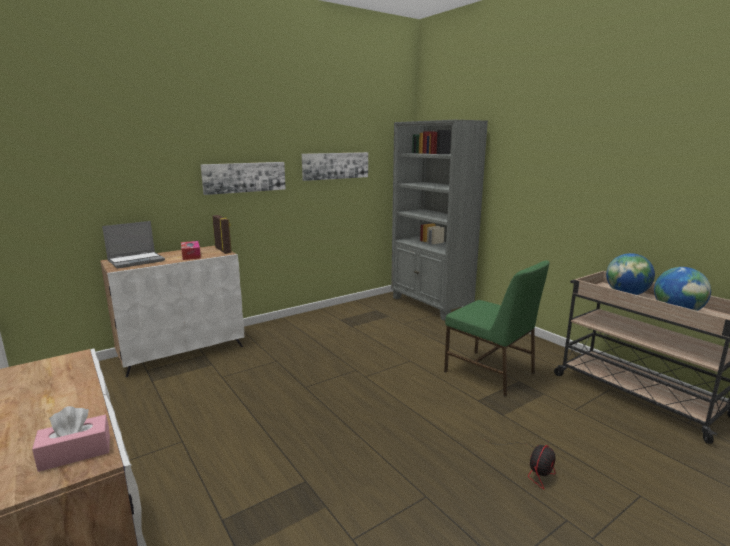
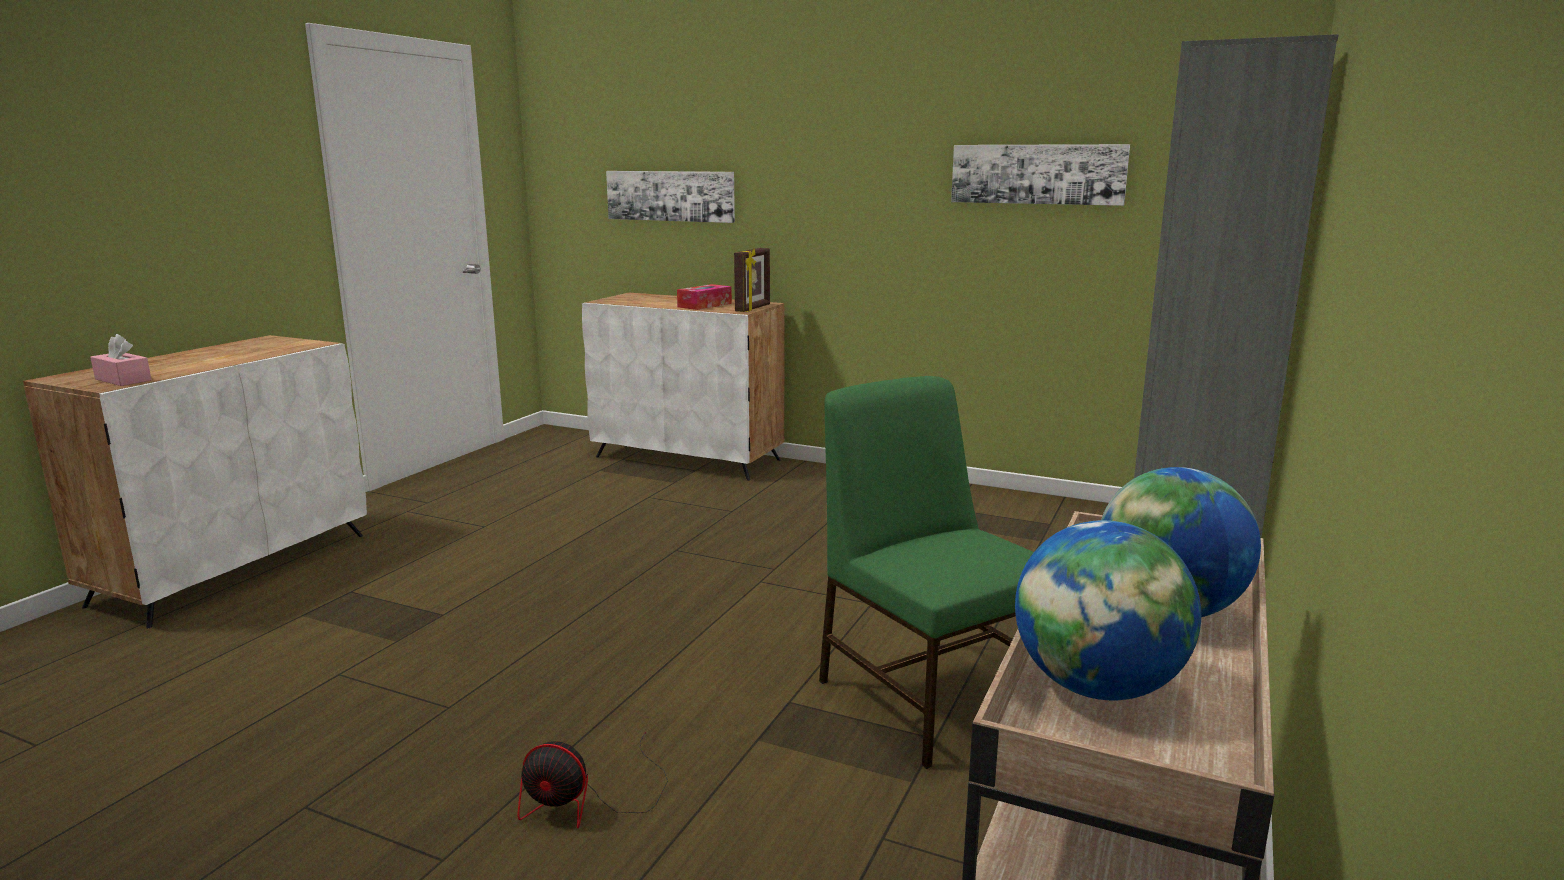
camera: 60 degrees right, 0 degrees up
(137, 261) = (644, 299): laptop -> none
(244, 177) = (837, 187): picture -> picture (670, 196)
(490, 373) = (930, 696): green chair -> green chair turned 135 degrees clockwise

